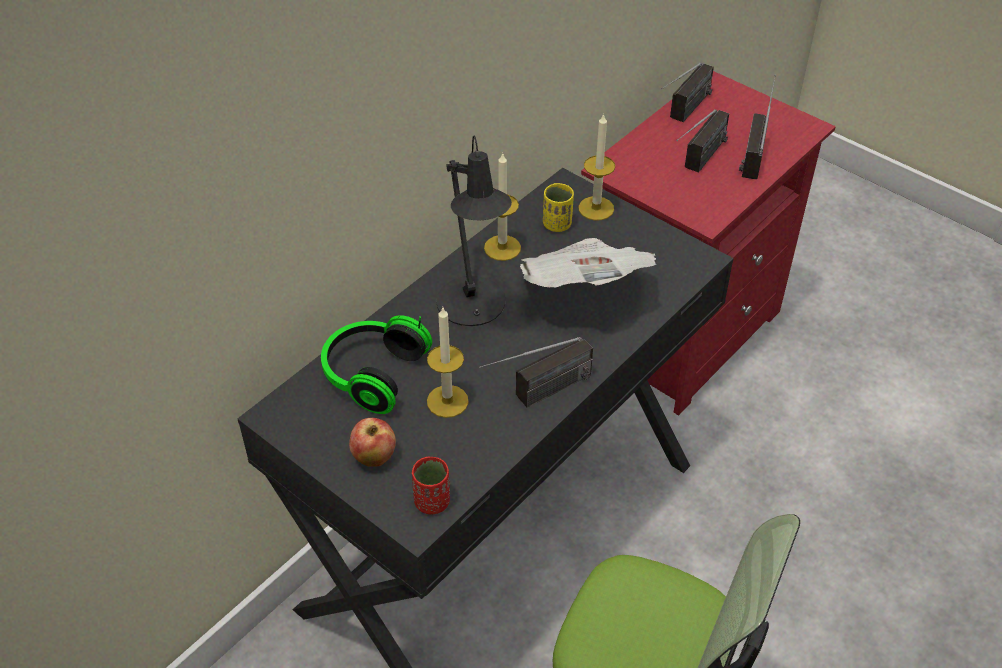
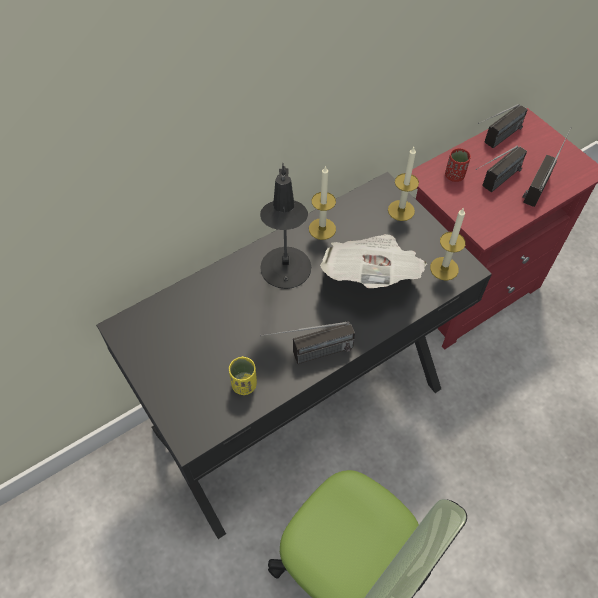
camera: 15 degrees right, 10 degrees up
(371, 374) = (197, 310): headphones -> none
(374, 457) = (177, 378): apple -> none
(432, 502) = (206, 424): red cup -> red cup (454, 176)
(447, 401) = (243, 345): candle -> candle (444, 268)
(557, 224) = (368, 218): yellow cup -> yellow cup (244, 385)

